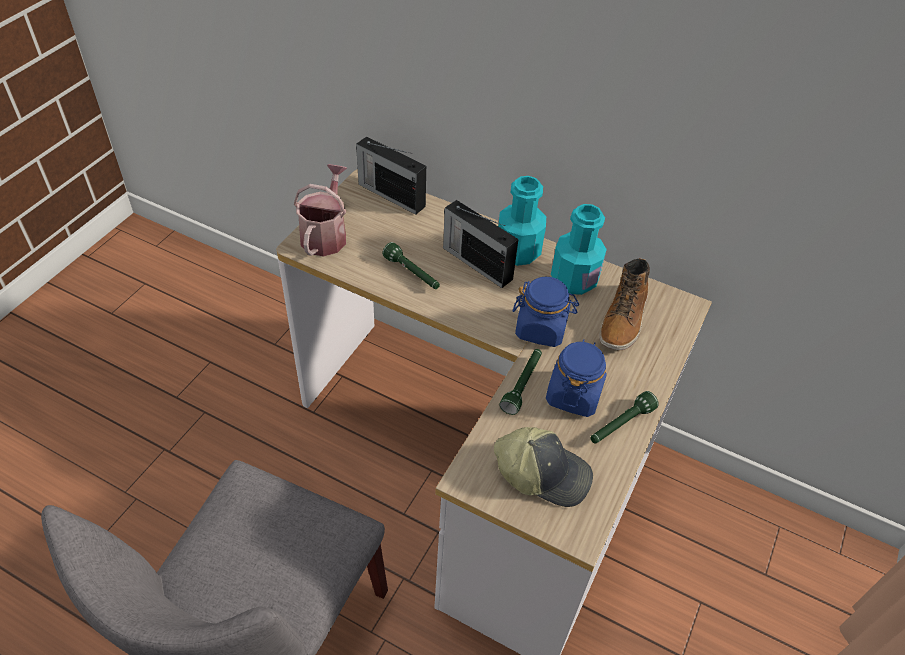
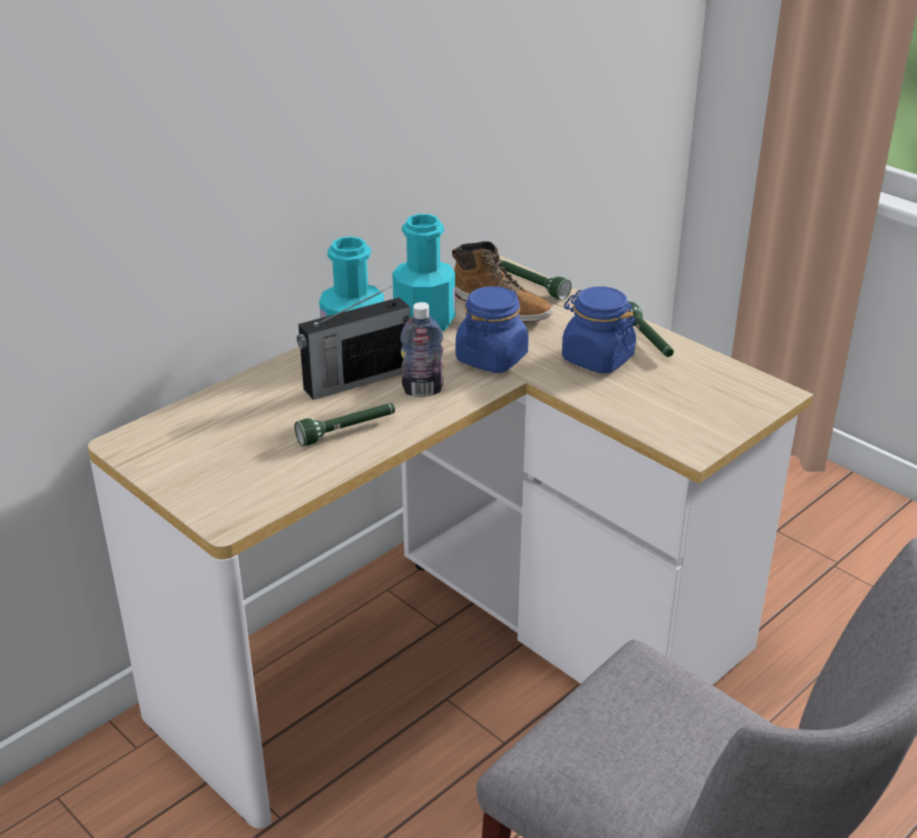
camera: 70 degrees left, 15 degrees down
(325, 234) = (218, 493): watering can -> none
(390, 194) = (171, 423): radio -> none
(478, 300) = (422, 391): none -> bottle
(522, 385) = (571, 387): green flashlight -> green flashlight (531, 286)
(543, 473) = (696, 398): cap -> none

